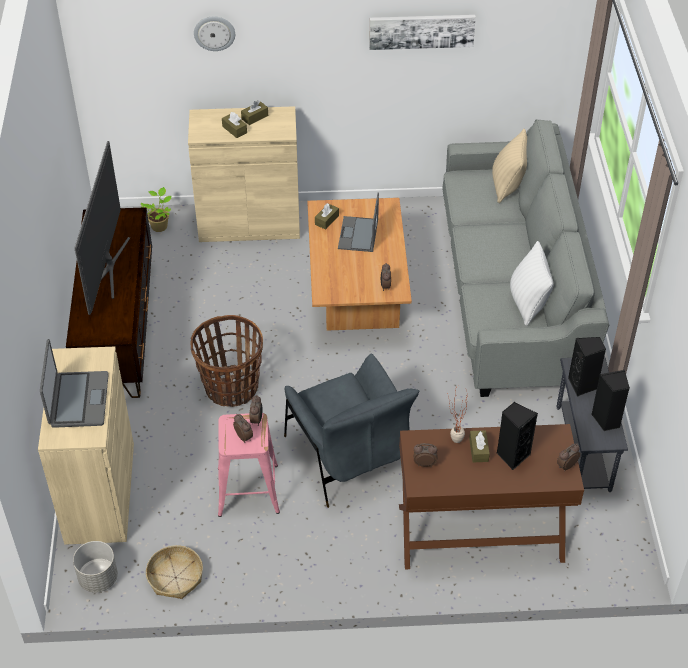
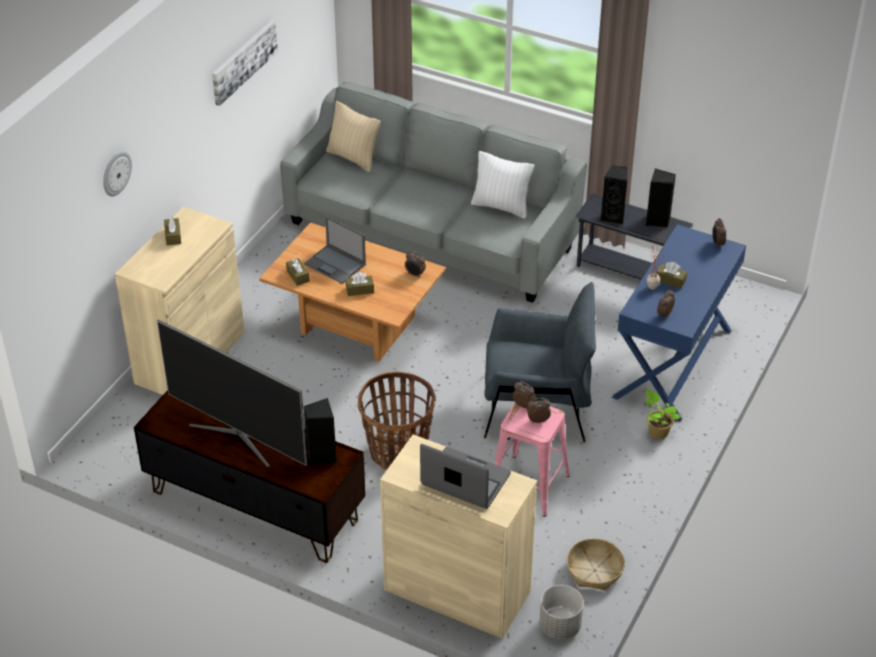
camera: 60 degrees left, 5 degrees down
(159, 226) = (130, 422): potted plant -> potted plant (657, 432)
(234, 129) = (178, 255): brown tissue box -> brown tissue box (360, 290)
(480, 533) = (673, 363): brown console table -> blue console table
(512, 455) = (688, 265): black speaker -> black speaker (321, 455)

